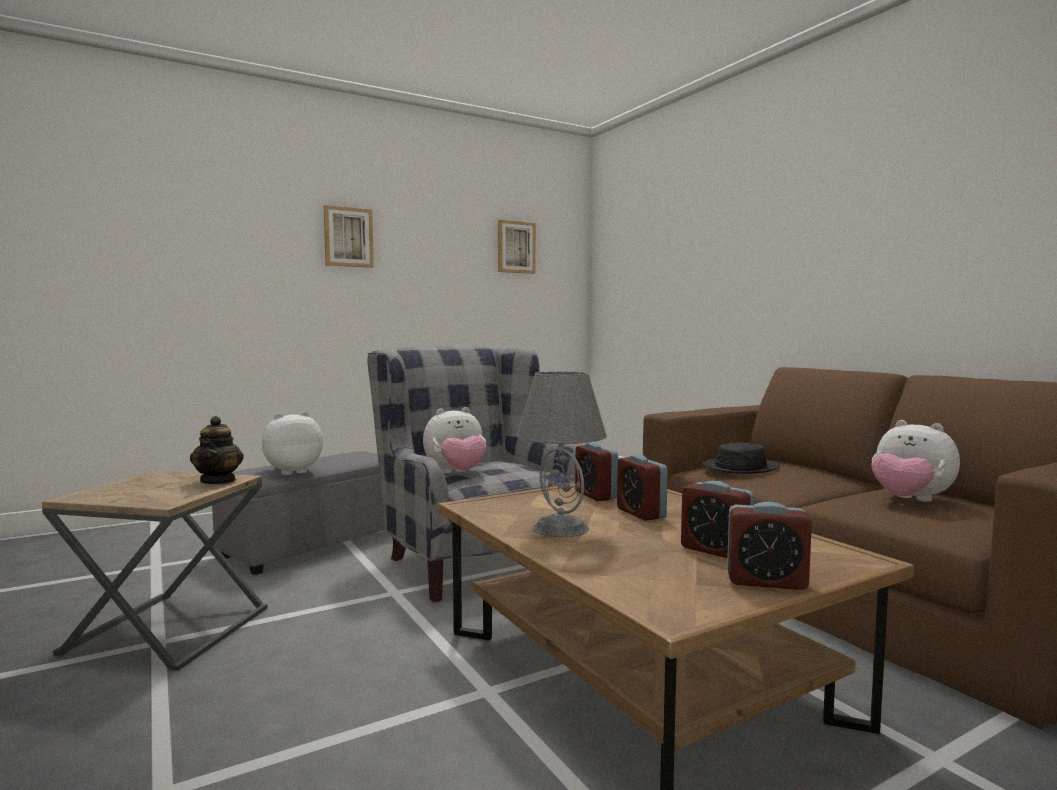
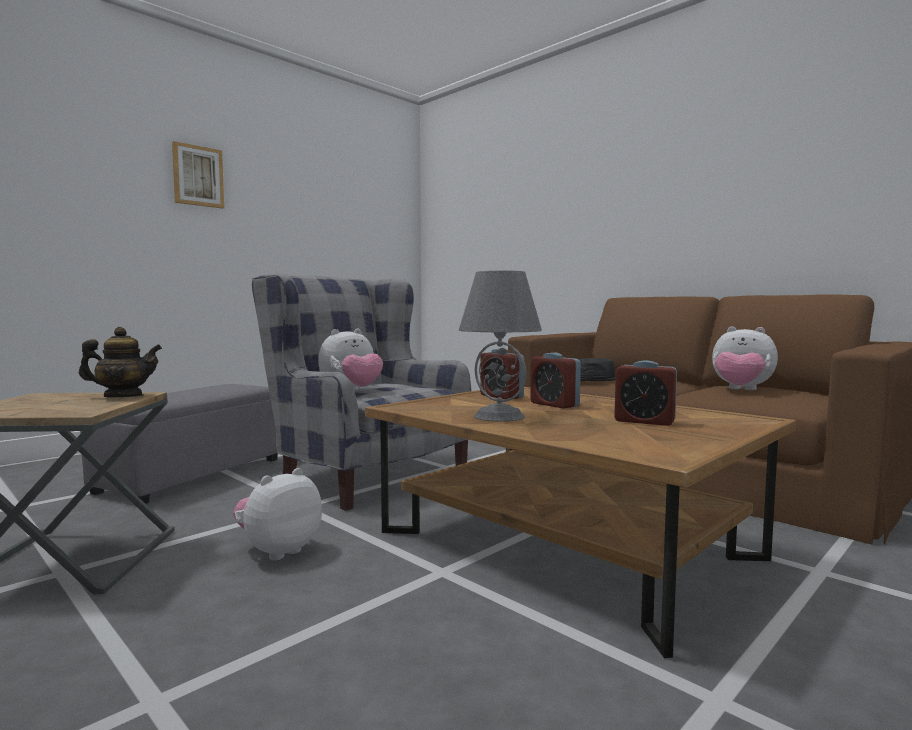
camera: 15 degrees left, 0 degrees up
(219, 481) = (123, 396): teapot -> teapot turned 75 degrees counterclockwise
(291, 471) = (172, 399): plush toy -> plush toy (278, 551)
(516, 247) = (356, 199): picture -> none
(766, 581) = (708, 434): alarm clock -> none

